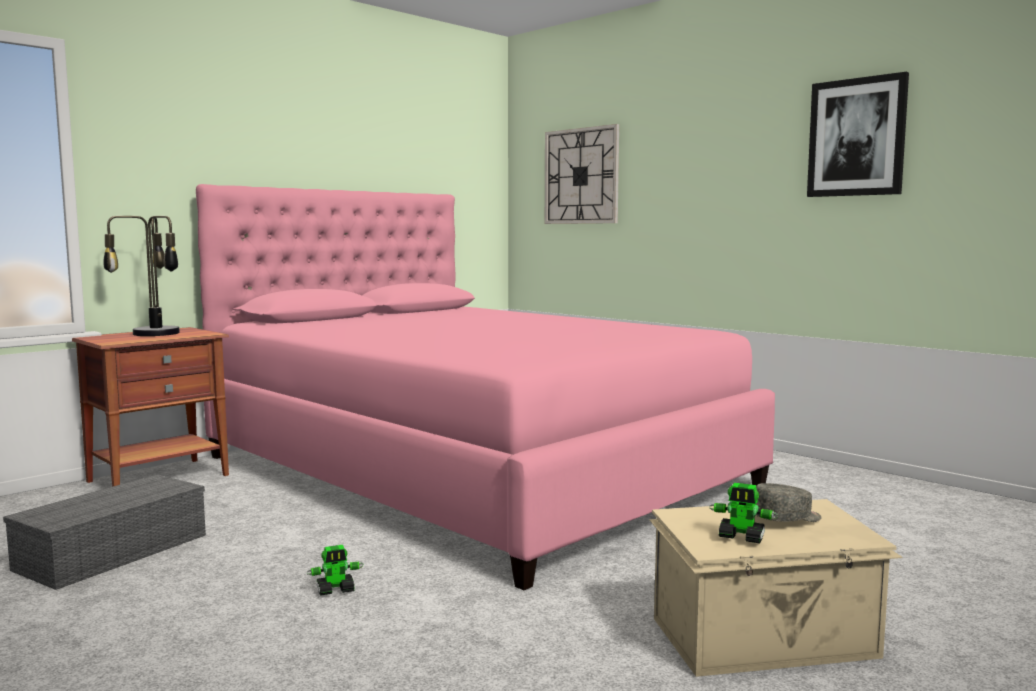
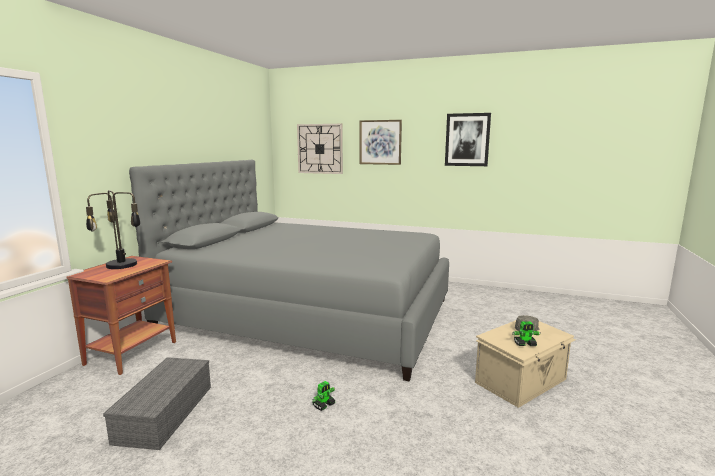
camera: 25 degrees left, 5 degrees up
(472, 470) = (309, 313): pink bed -> grey bed
(685, 156) = (380, 142): none -> picture

